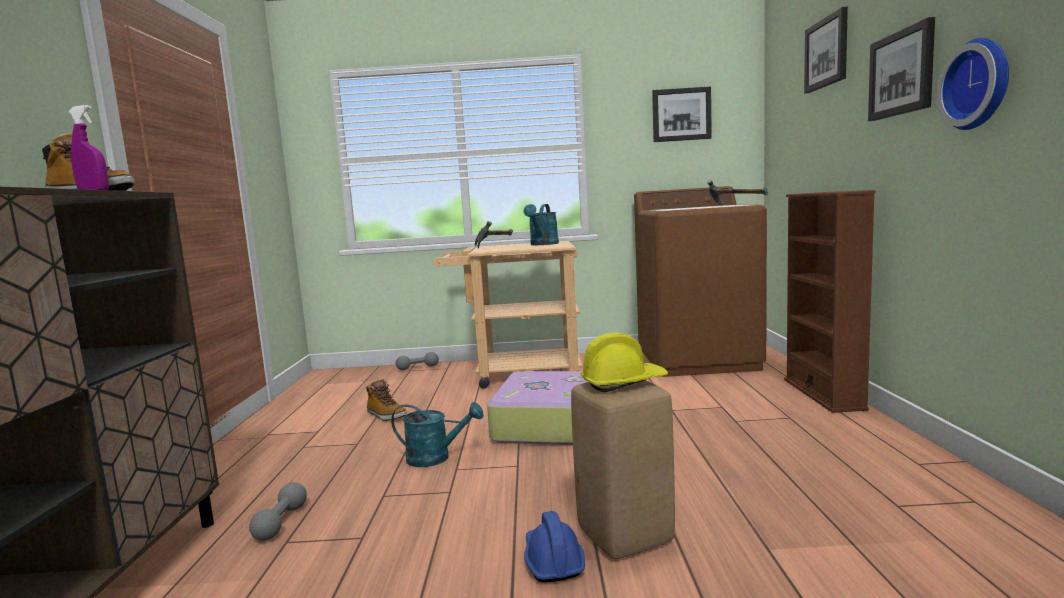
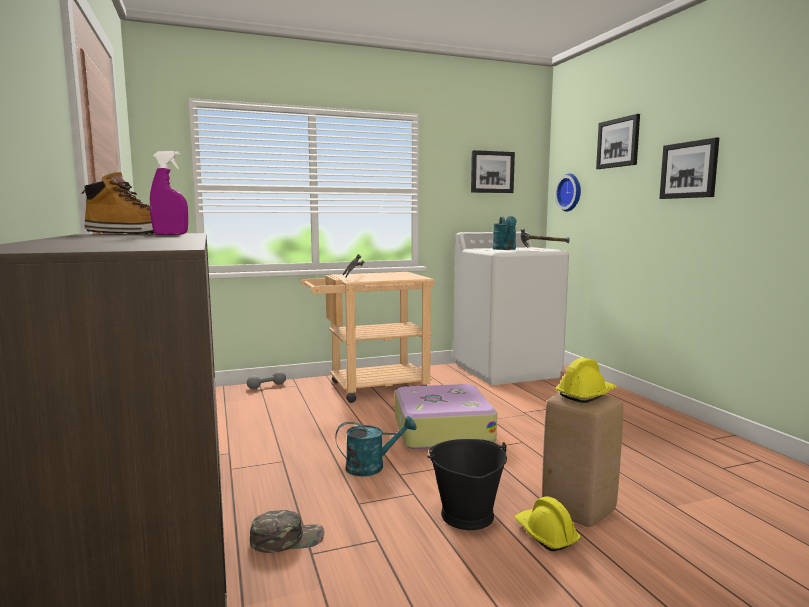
camera: 20 degrees left, 0 degrees up
(281, 523) = (287, 538): grey dumbbell -> green cap
(386, 416) = (284, 433): boot -> none
(482, 523) = (466, 515): none -> black bucket
(543, 244) = (396, 275): turquoise watering can -> turquoise watering can (505, 249)
(552, 560) = (545, 534): blue hard hat -> yellow hard hat
(698, 360) = (506, 370): brown washing machine -> white washing machine
(823, 394) = (616, 393): brown bookcase -> none
(979, 84) = (754, 188): wall clock -> wall clock (570, 192)

